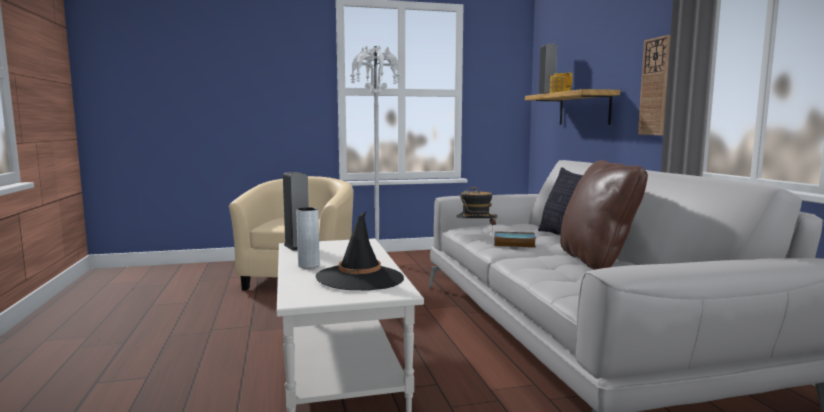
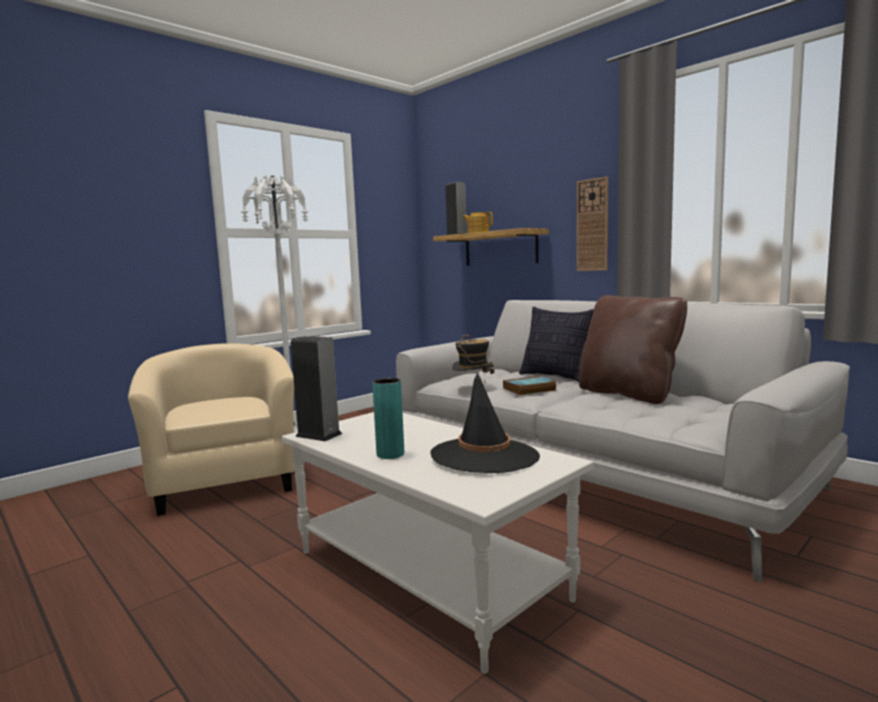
camera: 30 degrees left, 0 degrees up
(308, 265) = (390, 454): grey vase -> turquoise vase

